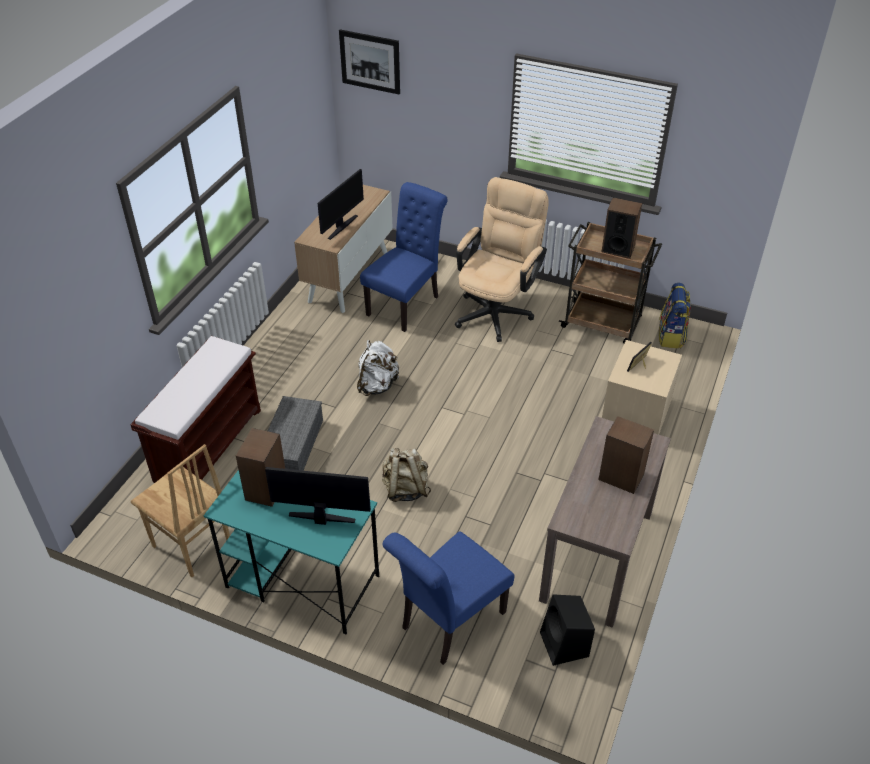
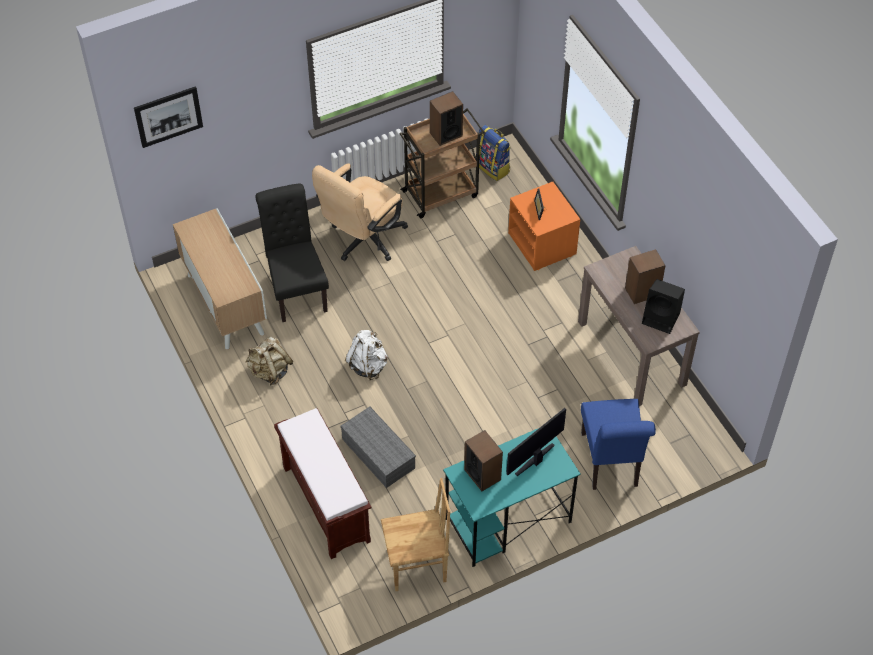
camera: 50 degrees left, 10 degrees up
(341, 226) = (230, 267): monitor -> none
(405, 489) = (483, 414): beige backpack -> beige backpack (270, 371)
(406, 303) = (296, 289): blue chair -> black chair
(497, 310) = (363, 241): beige office chair -> beige office chair turned 120 degrees counterclockwise
(565, 645) = (678, 417): black speaker -> black speaker (662, 318)
(636, 415) = (543, 244): beige nightstand -> orange nightstand

